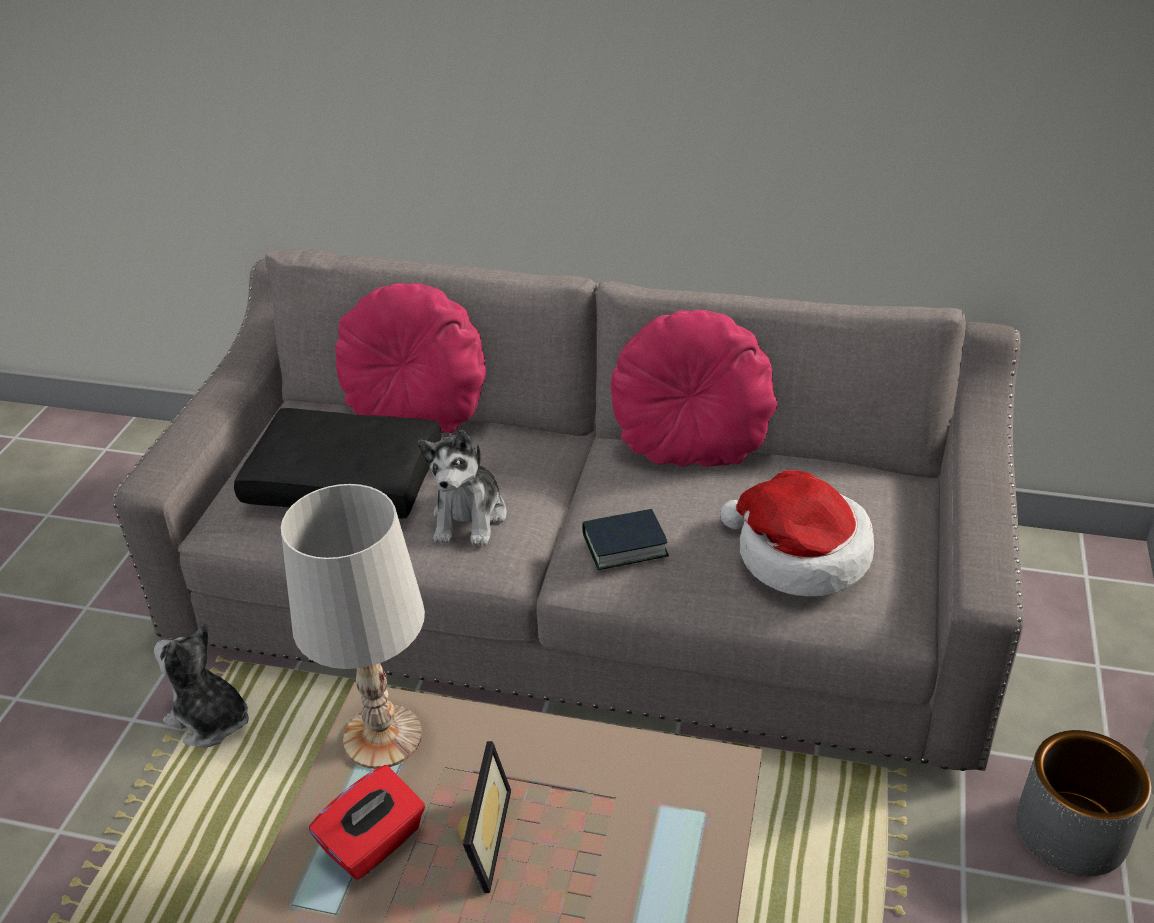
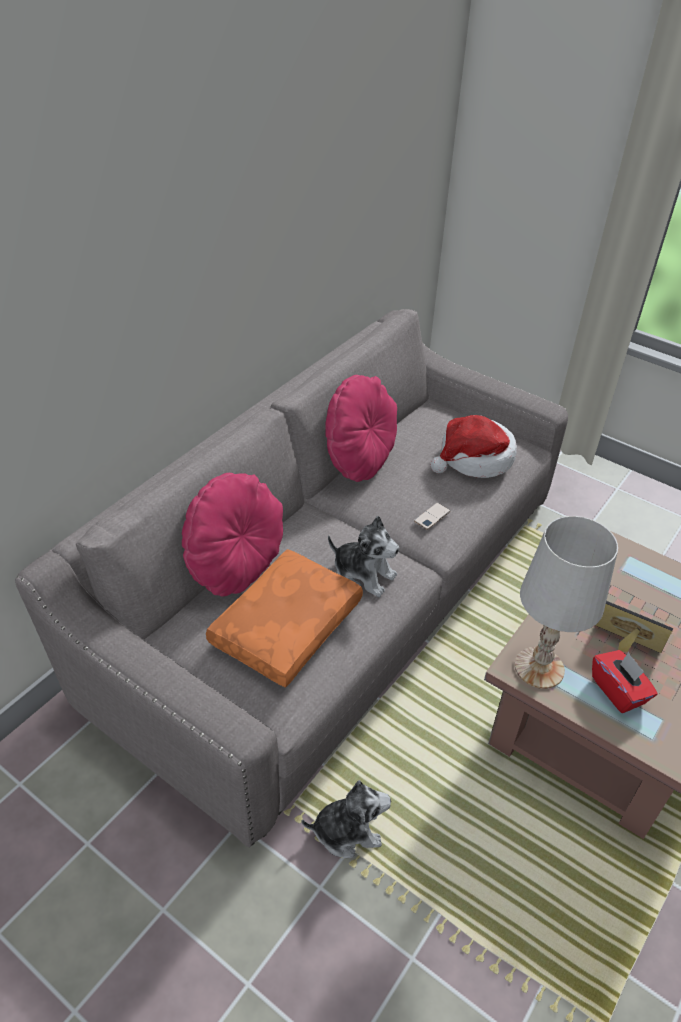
camera: 70 degrees left, 5 degrees up
(210, 720) = (347, 831): plush toy -> plush toy turned 150 degrees counterclockwise
(347, 479) = (285, 624): black pillow -> orange pillow
(624, 545) = (432, 516): book -> phone
(1071, 832) = (580, 487): grey planter -> none

